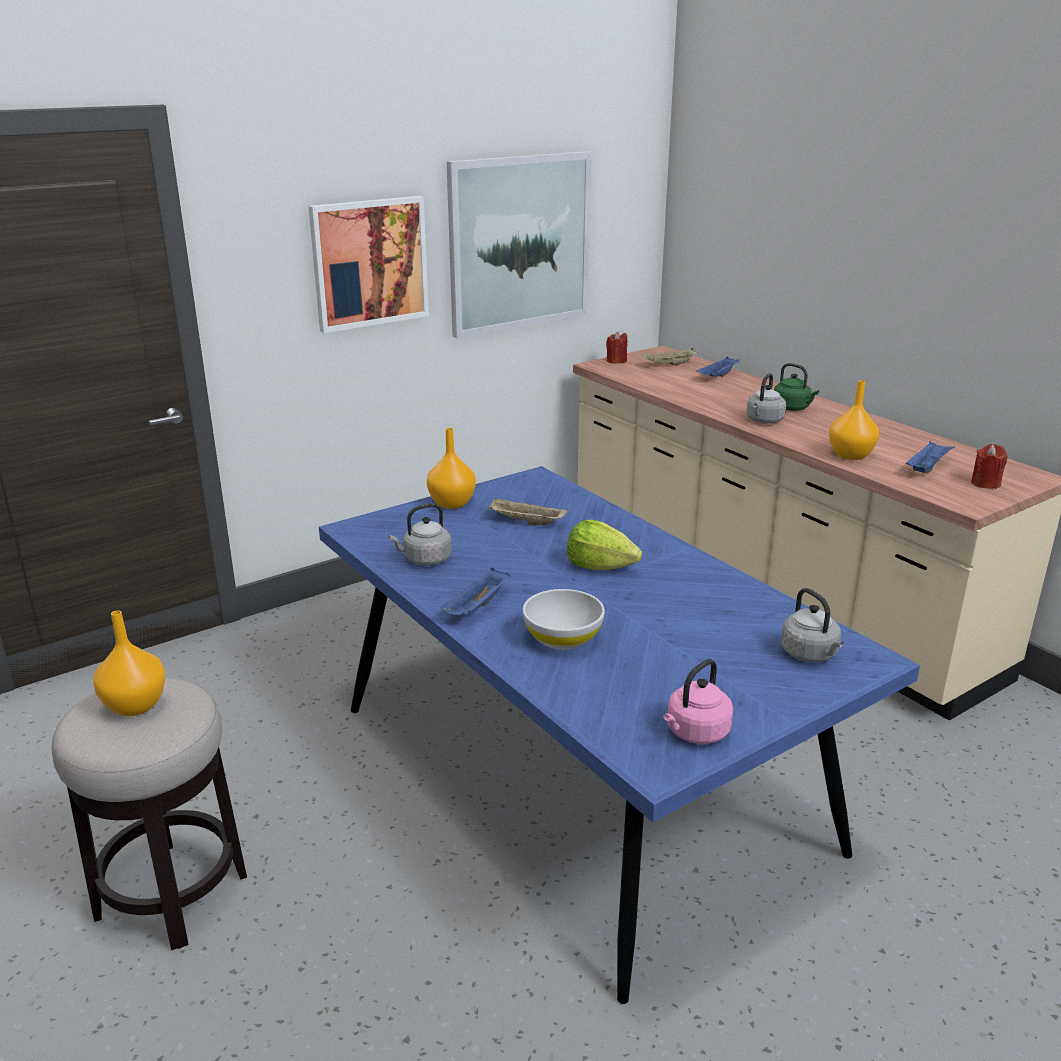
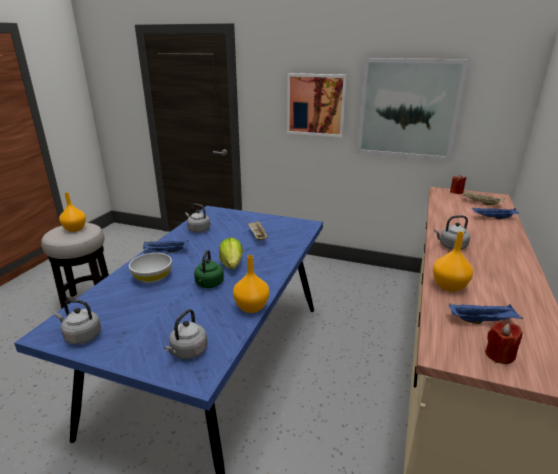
camera: 55 degrees right, 0 degrees up
(451, 504) = (255, 218): orange vase -> orange vase (251, 307)
(695, 733) = (81, 336): pink kettle -> grey kettle
(792, 408) = (492, 249): green kettle -> green kettle (209, 284)

